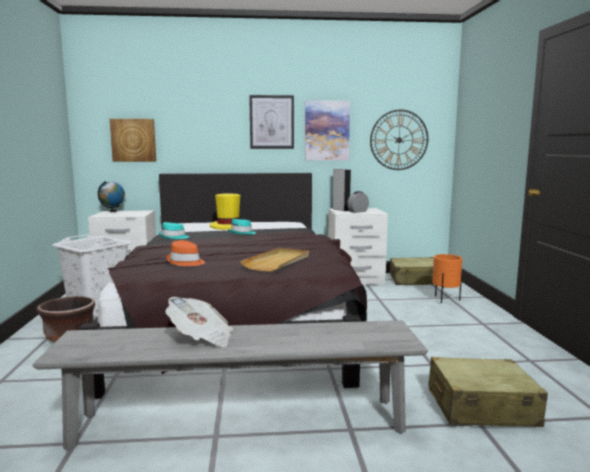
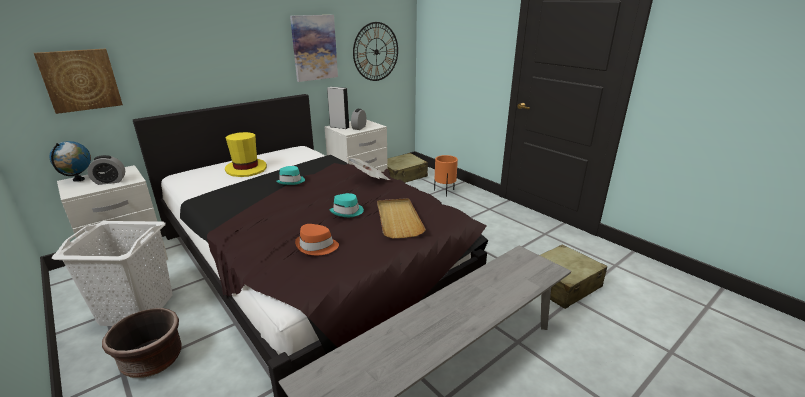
camera: 35 degrees left, 15 degrees up
(126, 214) = (110, 181): none -> alarm clock
(173, 237) = (218, 204): turquoise hat -> turquoise hat (347, 211)
(201, 338) = (421, 329): newspaper -> newspaper (369, 179)
(271, 122) = (258, 42): picture -> none

